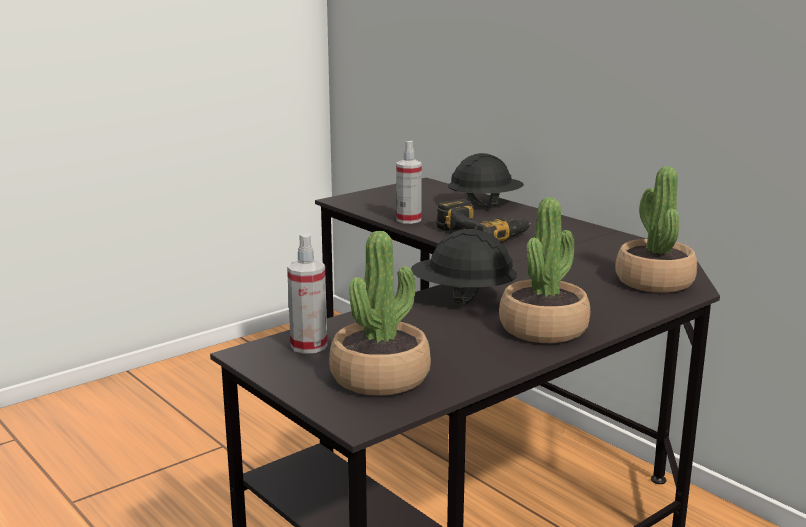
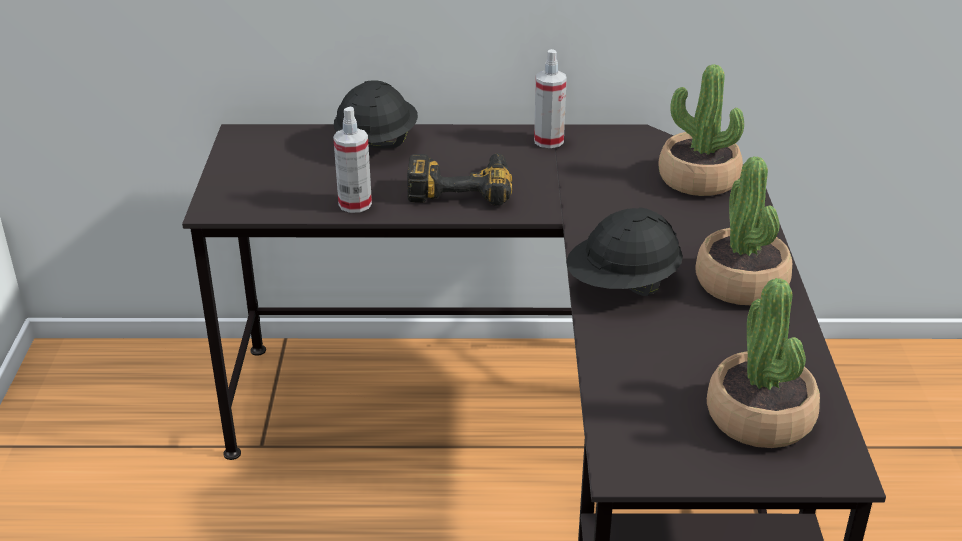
camera: 50 degrees left, 15 degrees up
(309, 346) = (643, 425): spray bottle -> spray bottle (548, 141)

